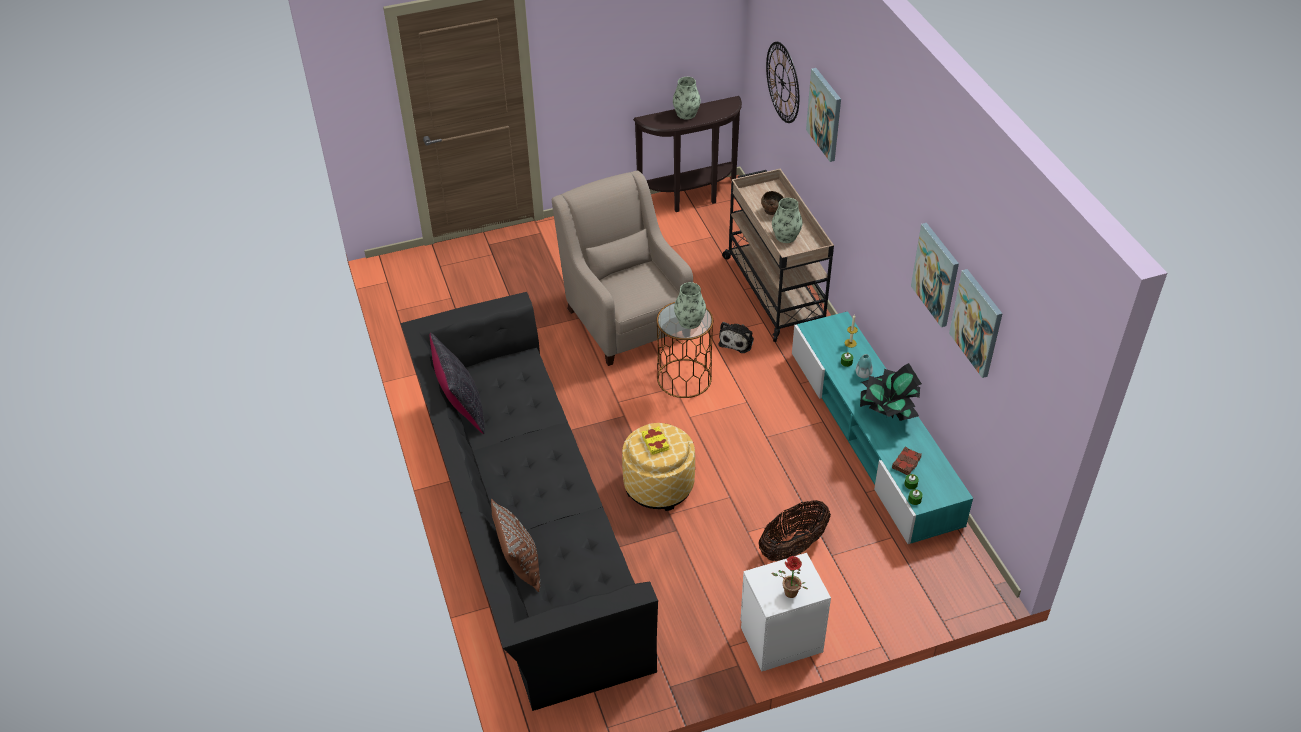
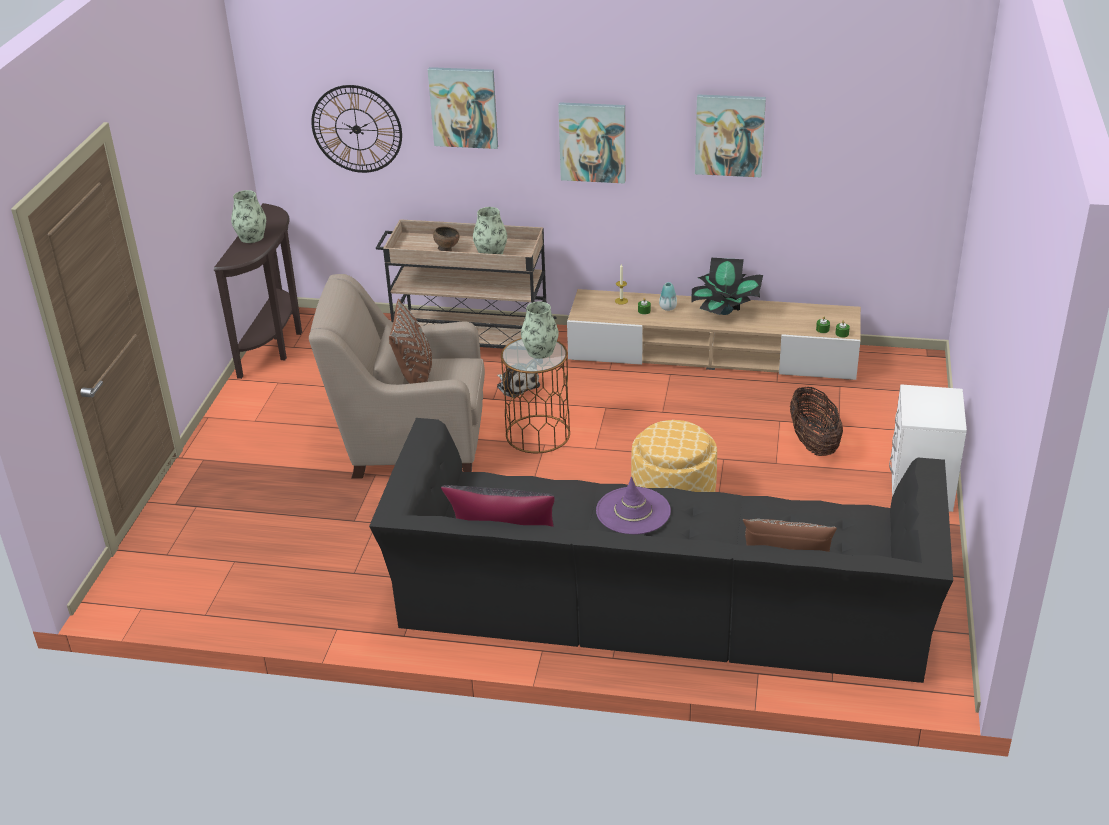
camera: 60 degrees left, 10 degrees down
(542, 452) = (633, 511): none -> purple hat
(628, 275) = (415, 377): none -> brown pillow
(655, 442) = (673, 438): yellow book -> none
(788, 593) = (945, 409): potted plant -> none
(873, 437) = (713, 354): turquoise tv stand -> beige tv stand
(906, 463) = (796, 323): brown book -> none
(977, 323) = (813, 133): picture -> picture (592, 142)

